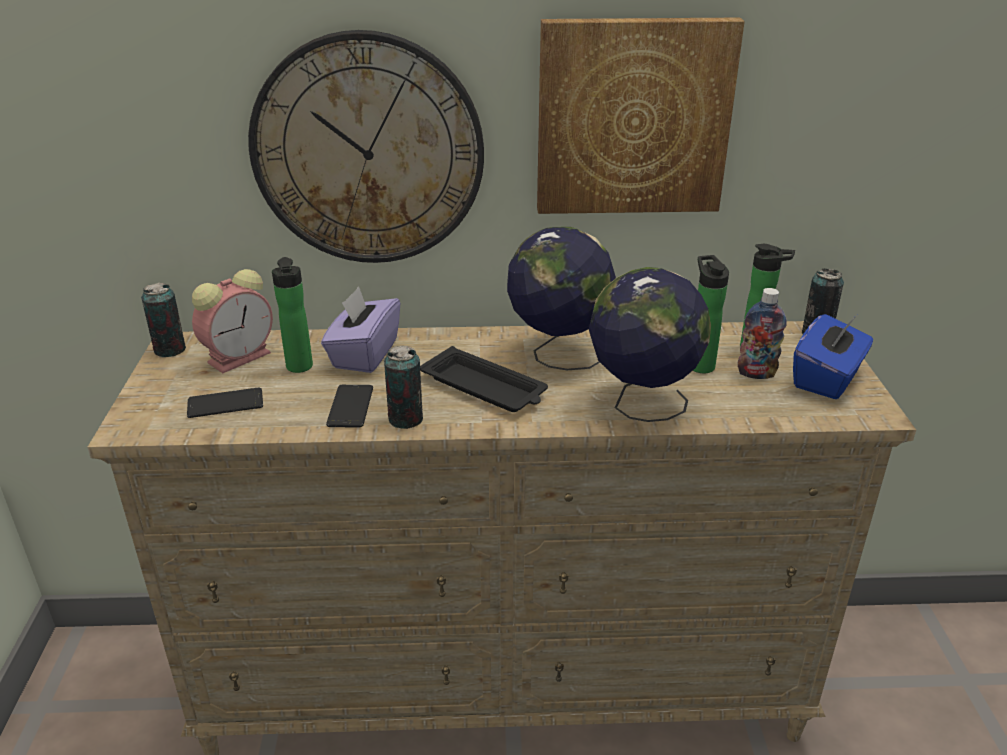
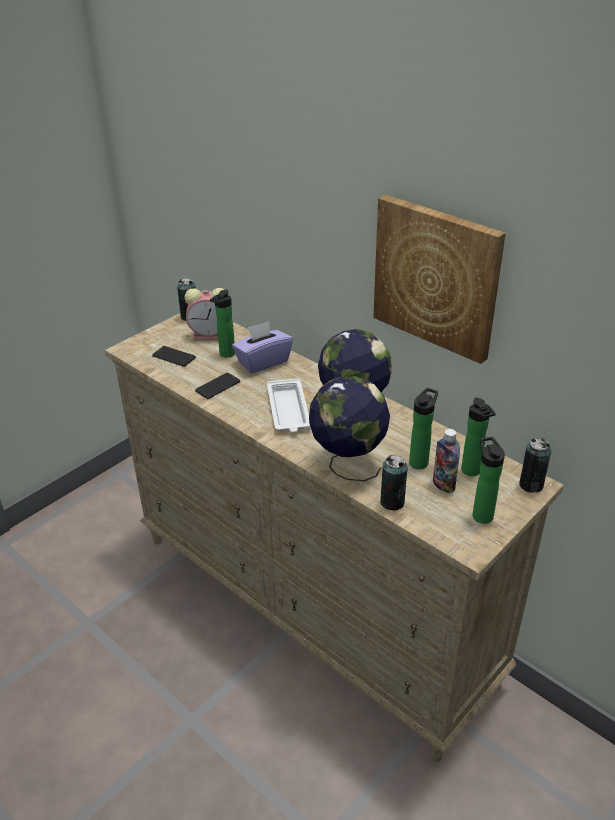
camera: 45 degrees right, 5 degrees up
(368, 151) = (296, 243): wall clock -> none
(405, 419) = (230, 406): can -> can (392, 502)
(485, 388) = (288, 410): black tray -> white tray
(827, 379) = (481, 514): blue tissue box -> bottle

